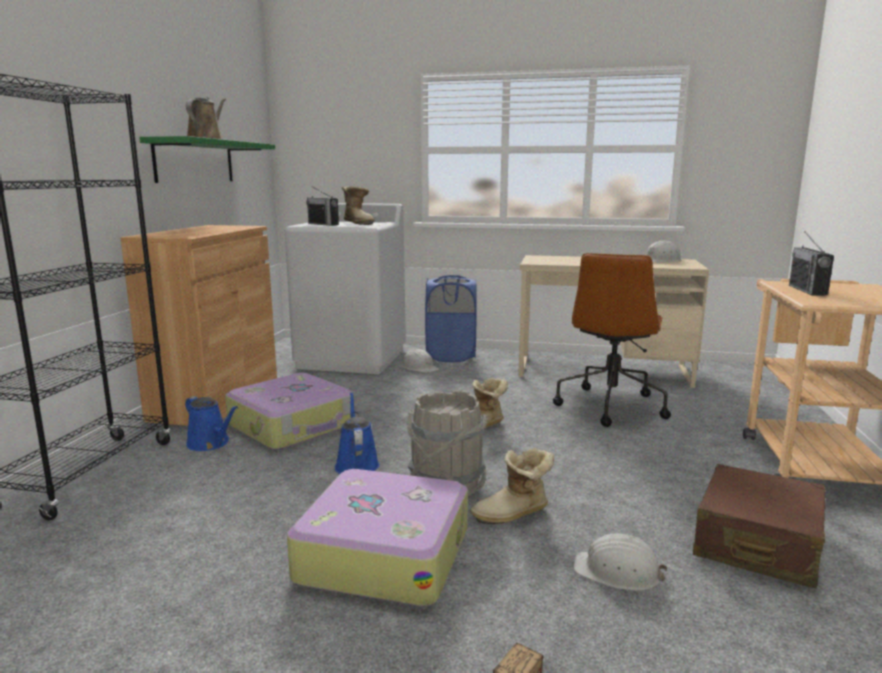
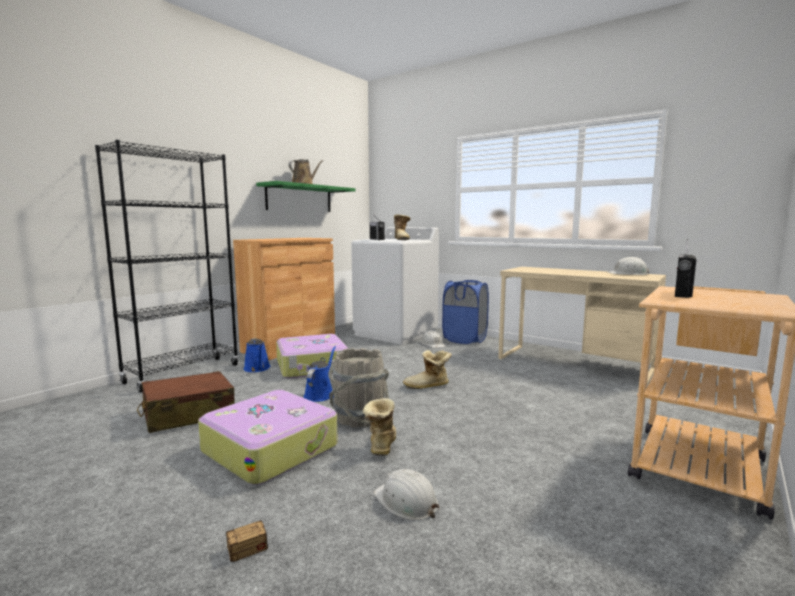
camera: 25 degrees right, 5 degrees down
(513, 514) = (380, 445): boot -> boot turned 90 degrees clockwise
(610, 406) = (549, 388): brown office chair -> none
(757, 543) = (553, 514): brown suitcase -> brown suitcase (188, 414)

